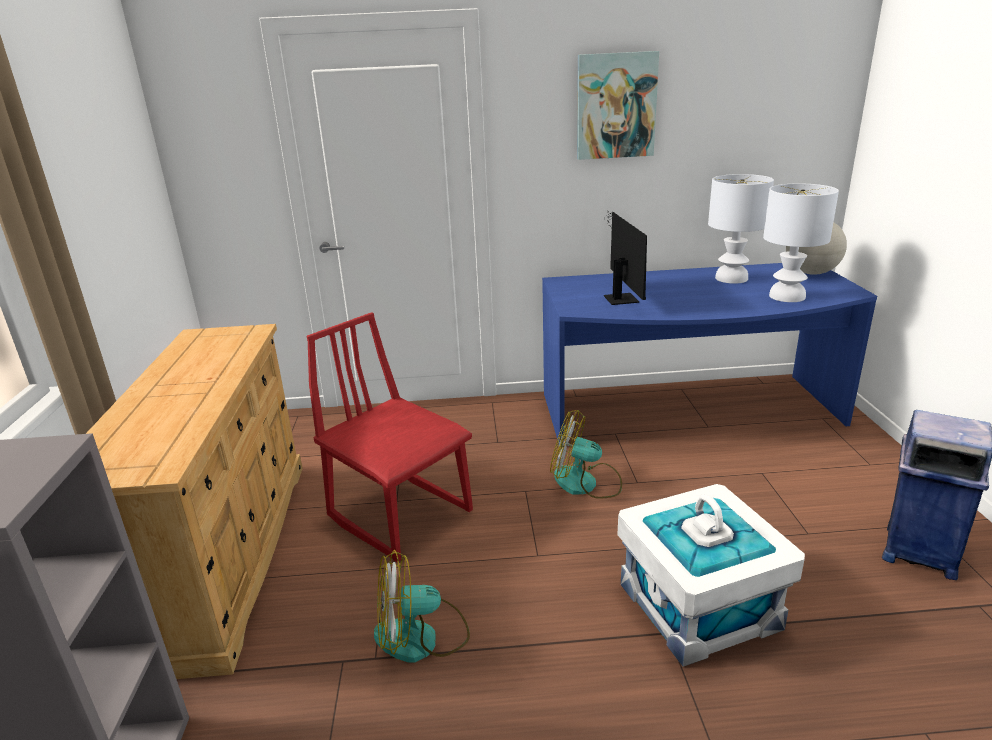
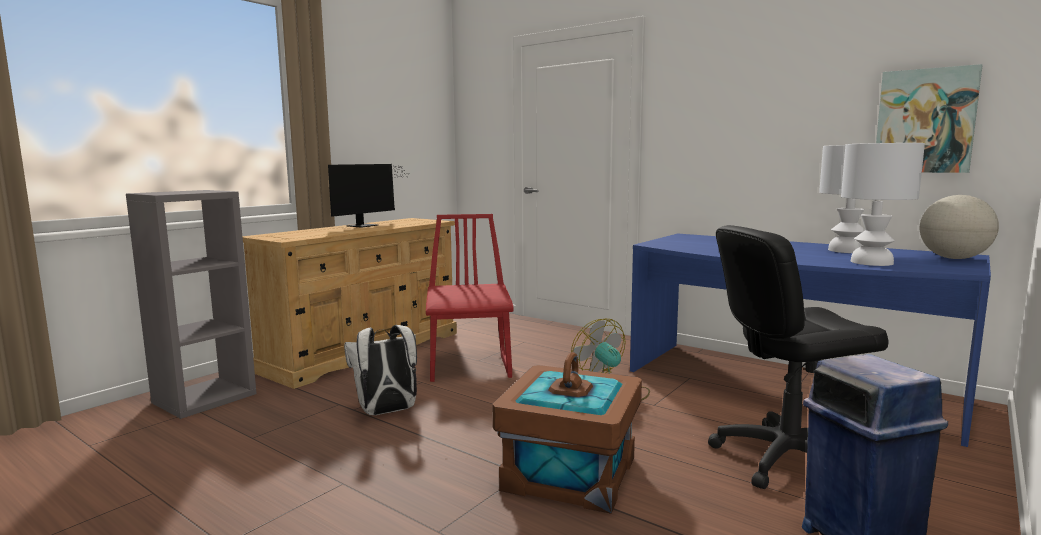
camera: 40 degrees right, 15 degrees down
(421, 637) = (386, 412): fan -> white backpack
(616, 106) = (751, 85): picture -> picture (925, 121)
(620, 297) = (707, 245): monitor -> monitor (366, 225)
(699, 606) = (571, 474): white storage box -> brown storage box
(791, 495) = (786, 459): none -> black office chair

